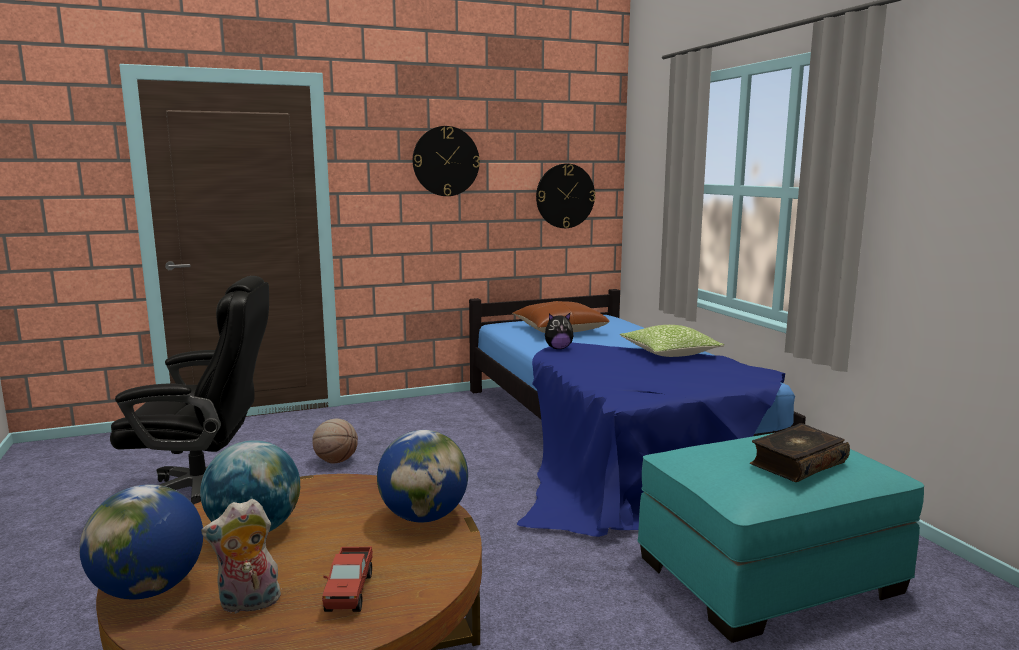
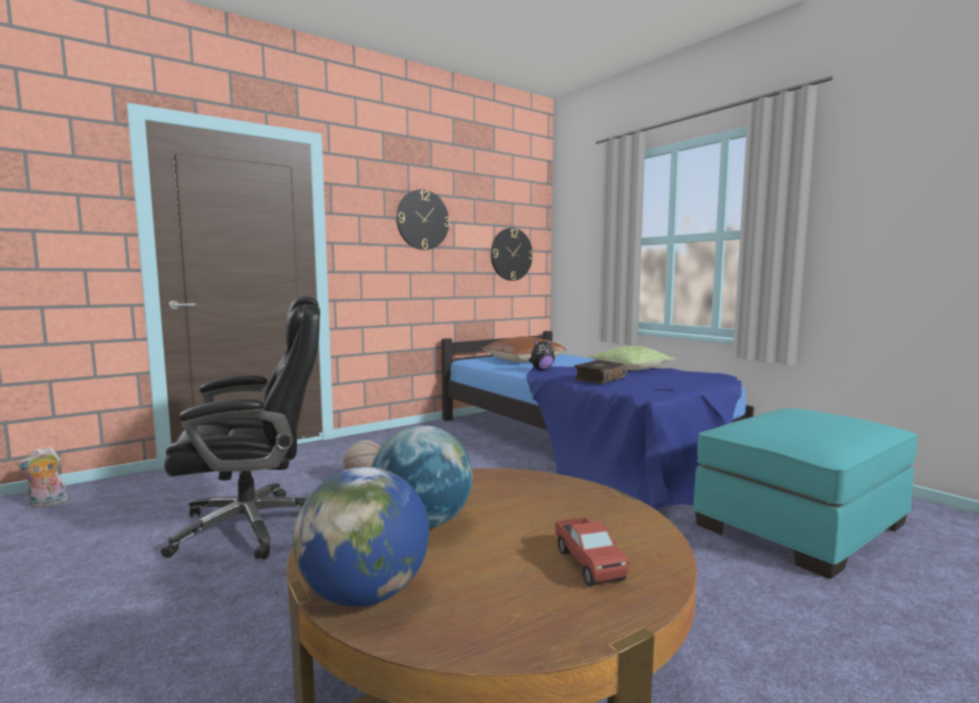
camera: 15 degrees left, 5 degrees down
(248, 604) = (497, 592): plush toy -> plush toy (47, 504)
(423, 516) = (575, 494): globe -> none
(796, 463) = (831, 424): book -> book (599, 379)

